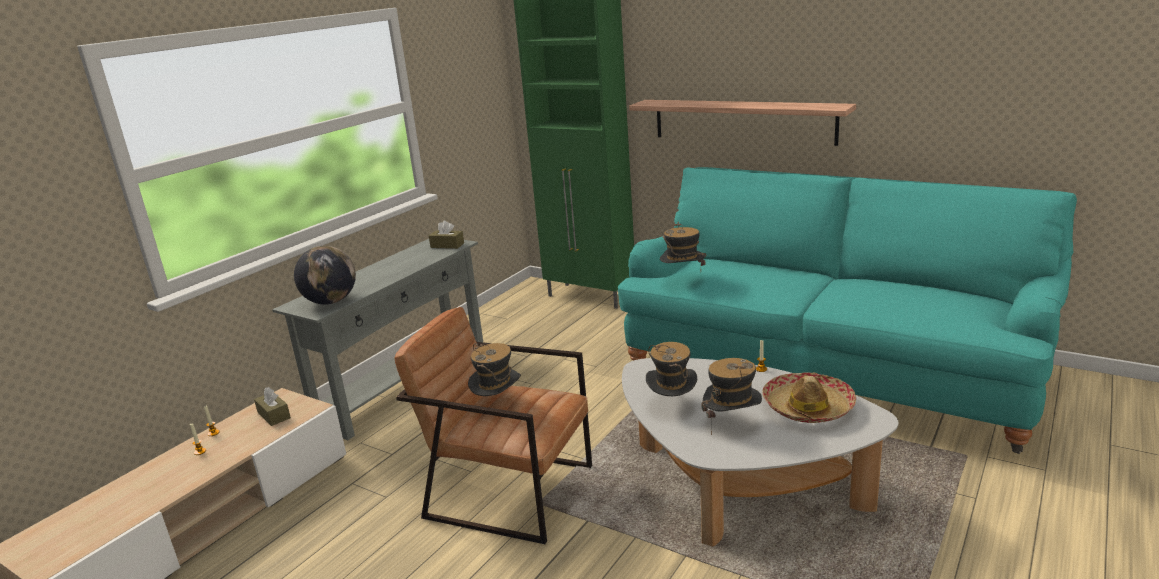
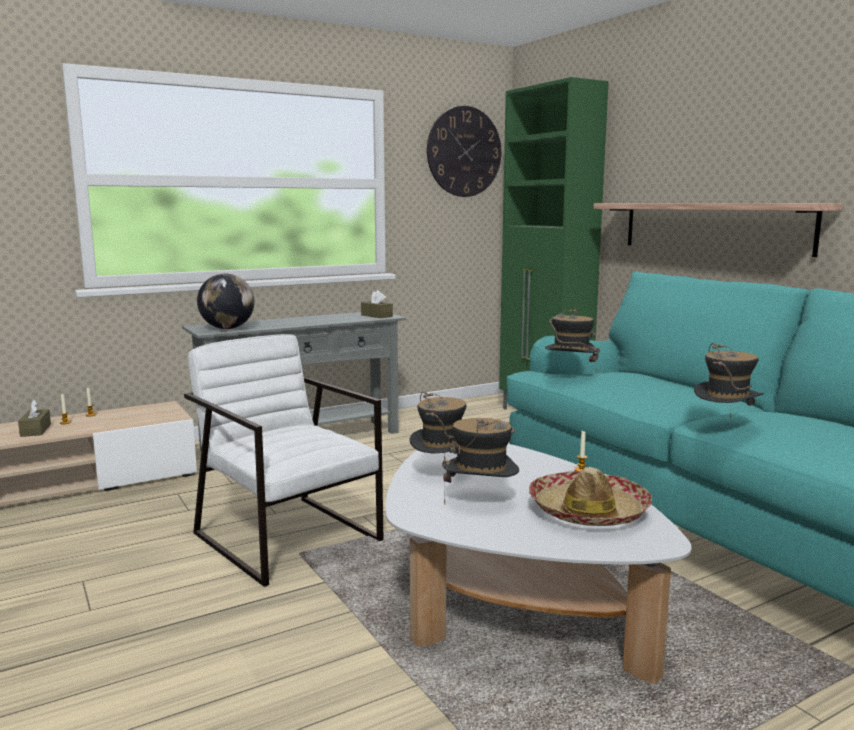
camera: 25 degrees right, 10 degrees down
(274, 415) = (143, 414): brown tissue box -> brown tissue box (35, 430)
(470, 55) = (464, 152): none -> wall clock
(498, 405) = (283, 434): hat -> hat (725, 427)
(510, 491) = (288, 537): brown armchair -> white armchair

